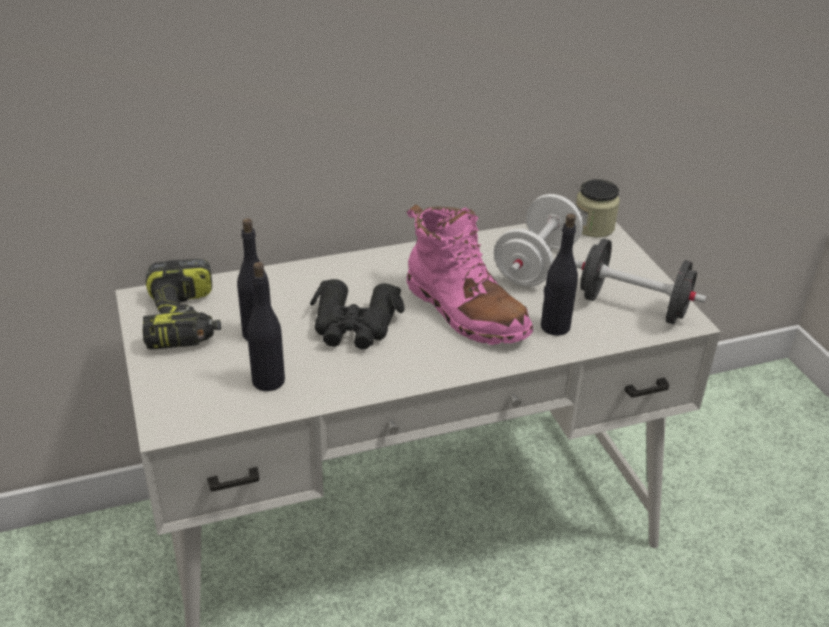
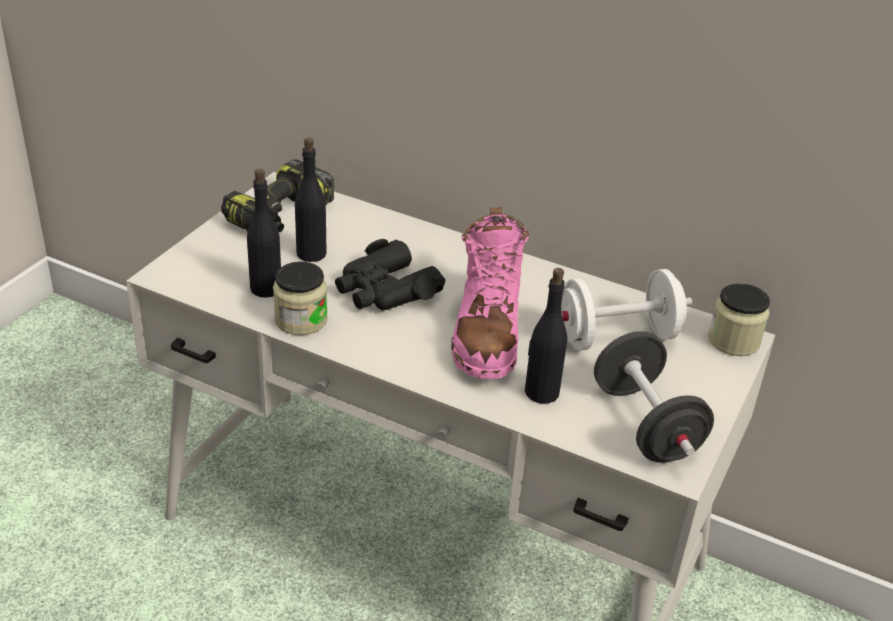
camera: 45 degrees right, 0 degrees up
(334, 385) = (301, 320): none -> jar

